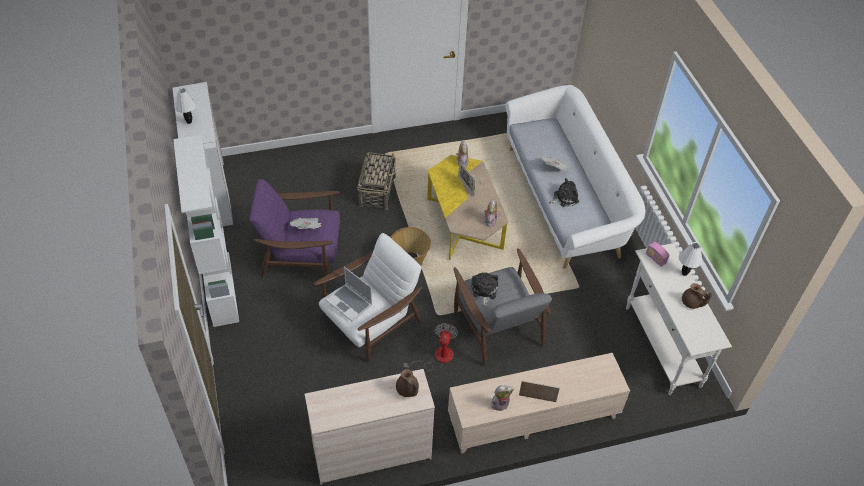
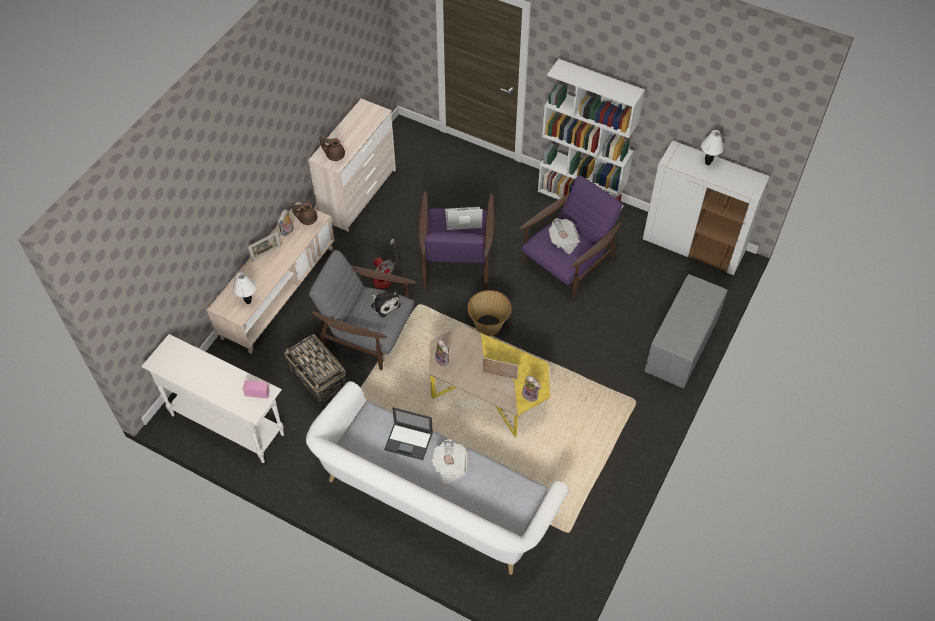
camera: 135 degrees right, 5 degrees up
(316, 155) = (682, 346): none -> grey bench
(371, 322) = (456, 261): white armchair -> purple armchair
(377, 191) = (591, 360): basket -> basket (319, 379)
(564, 198) = (409, 441): plush toy -> laptop
(684, 273) = (223, 400): white table lamp -> white table lamp (248, 302)
(692, 303) = (197, 377): brown teapot -> brown teapot (307, 219)

